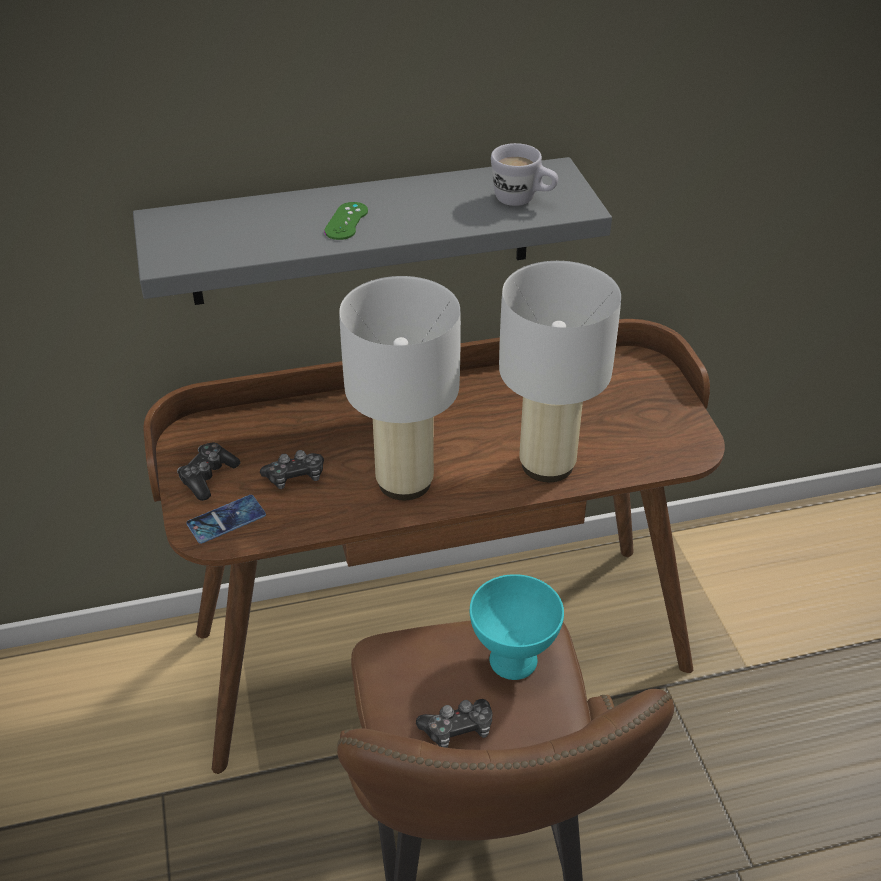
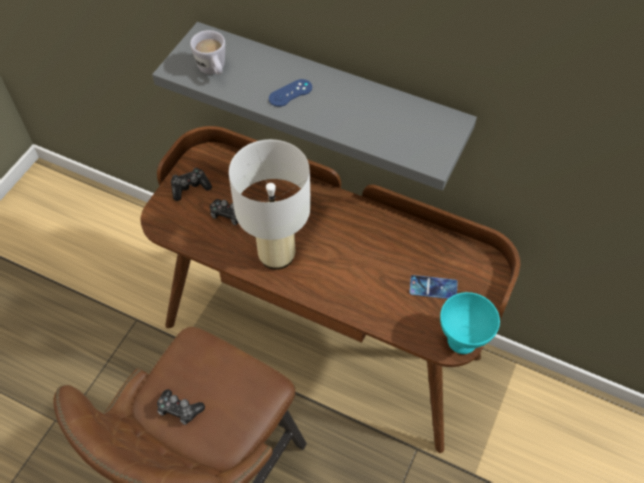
camera: 40 degrees right, 15 degrees up
(226, 519) = (175, 218): phone -> phone (433, 287)
(346, 221) = (290, 93): green game controller -> blue game controller
(514, 661) = (240, 395): turquoise bowl -> turquoise bowl (462, 342)
(523, 200) = (405, 136): white mug -> white mug (213, 71)
(545, 465) = (359, 296): white table lamp -> none

